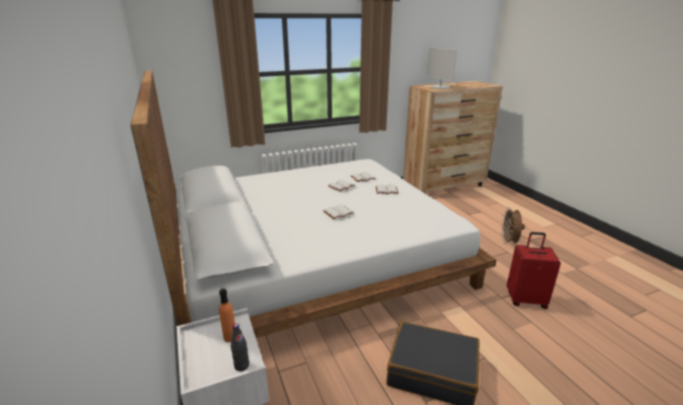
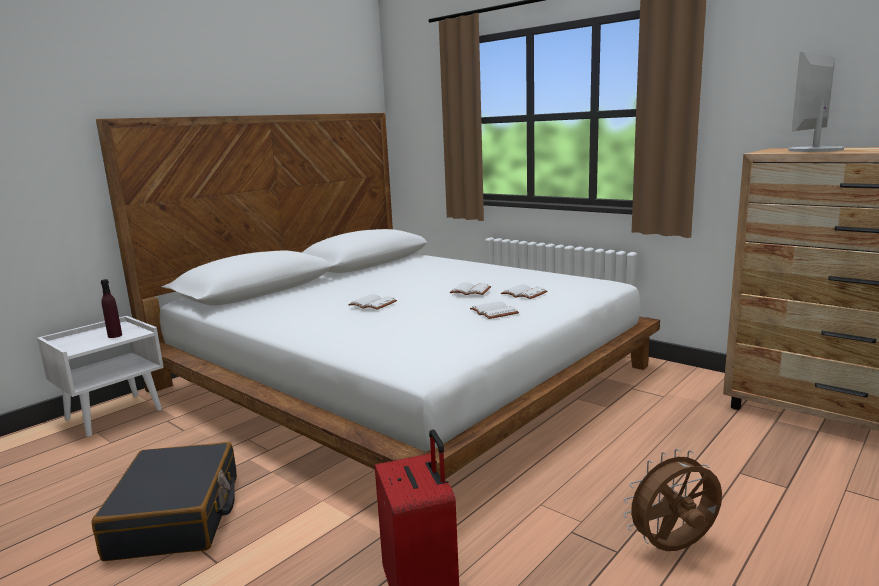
camera: 65 degrees right, 10 degrees down
(230, 337) = (115, 335): orange bottle -> purple bottle
(241, 365) = (73, 348): black bottle -> none

